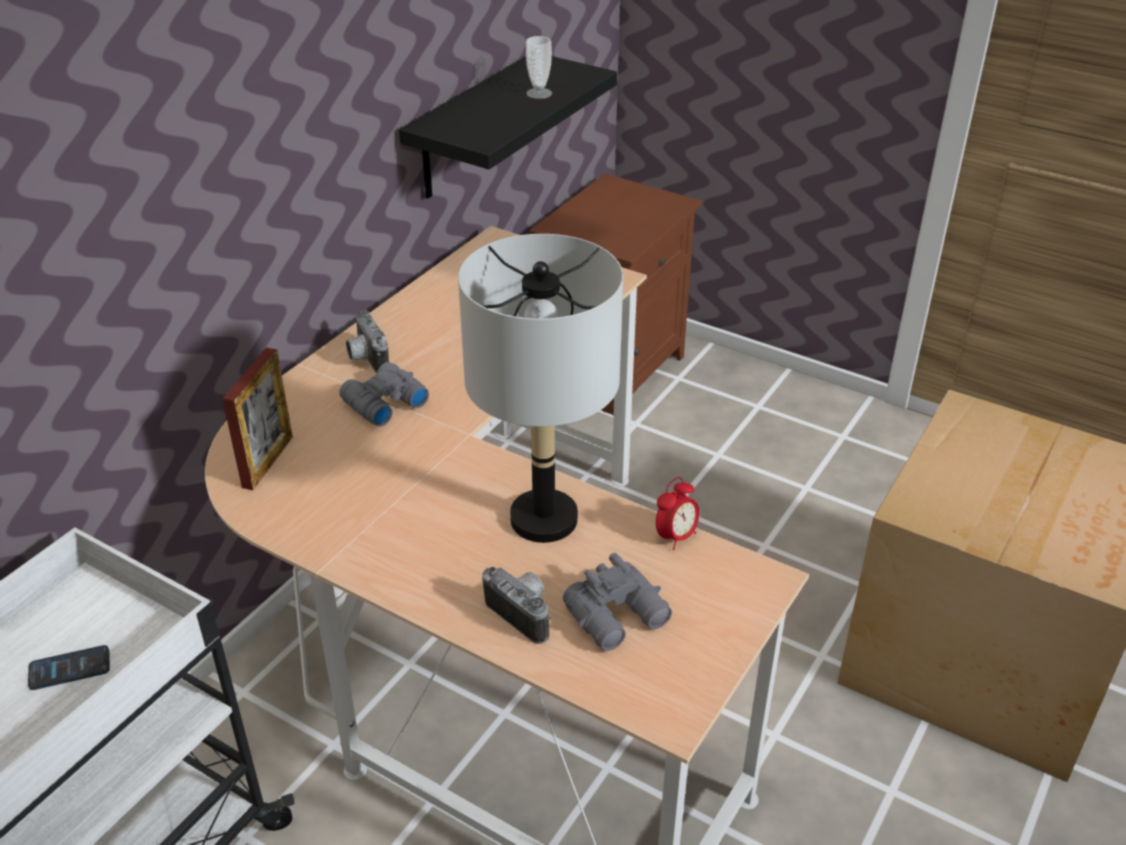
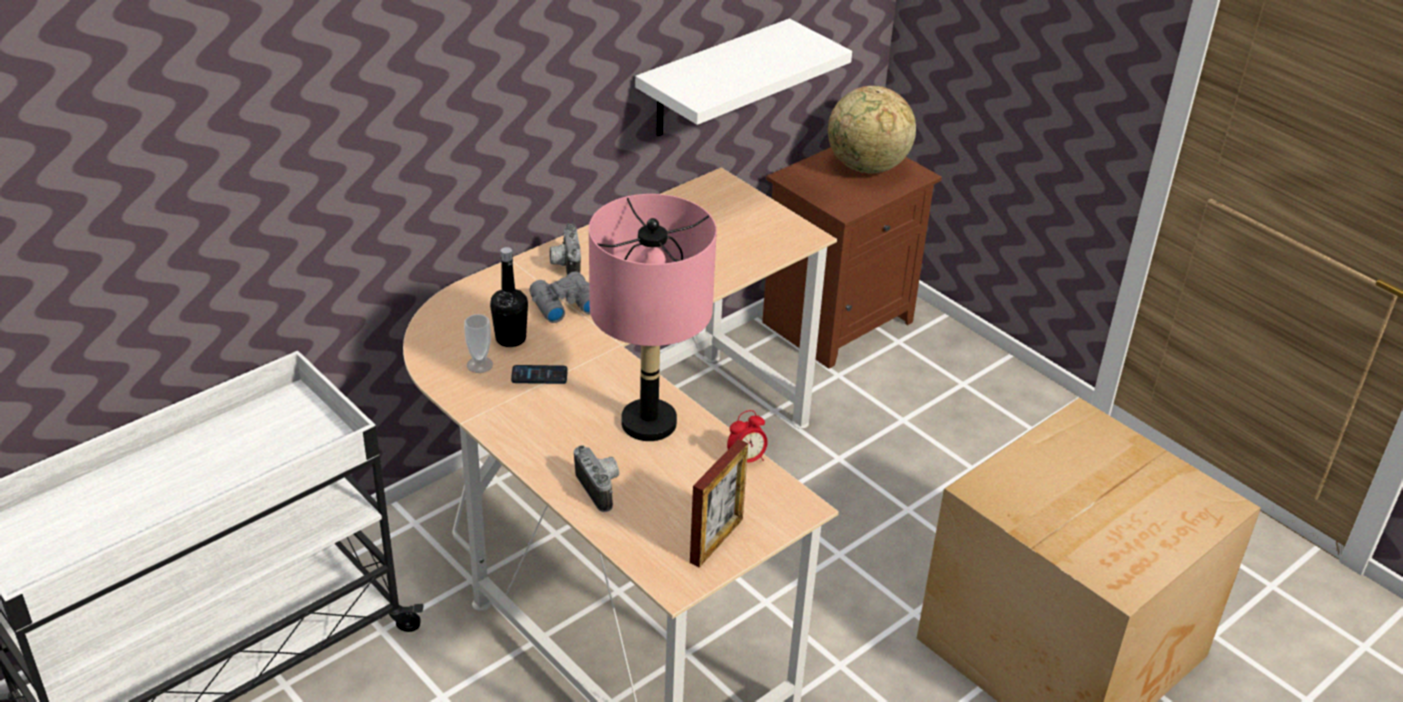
camera: 15 degrees right, 0 degrees up
(69, 668) = (267, 451): phone -> phone (539, 375)
(268, 461) = (456, 332): picture frame -> picture frame (716, 540)
(337, 455) = (510, 339): none -> black bottle
(472, 127) = (713, 79): black shelf -> white shelf
(539, 93) = (770, 61): cup -> cup (479, 365)
(544, 520) = (649, 423): grey table lamp -> pink table lamp
(619, 616) = (672, 507): grey binoculars -> none
(625, 204) = (867, 167): none -> globe

